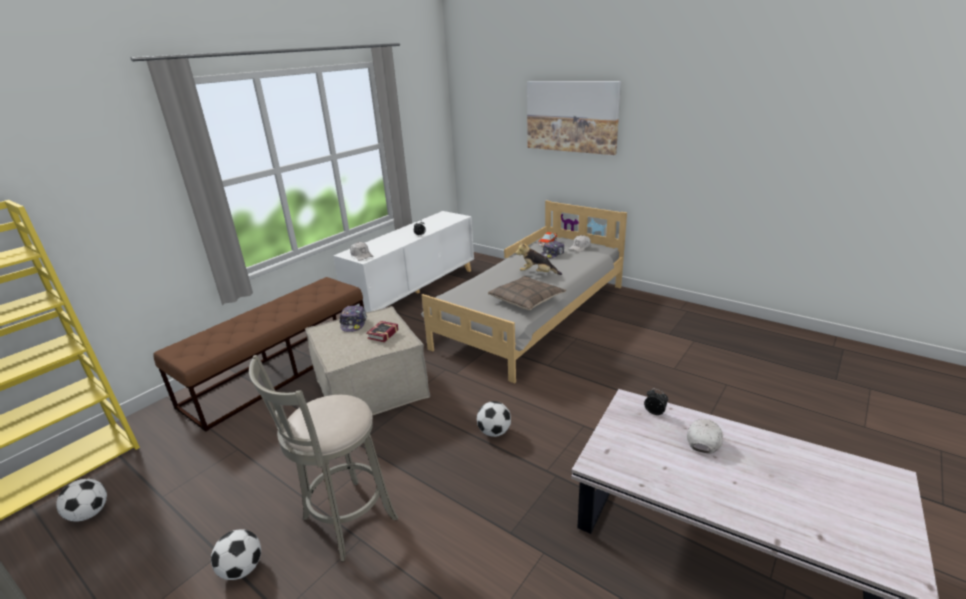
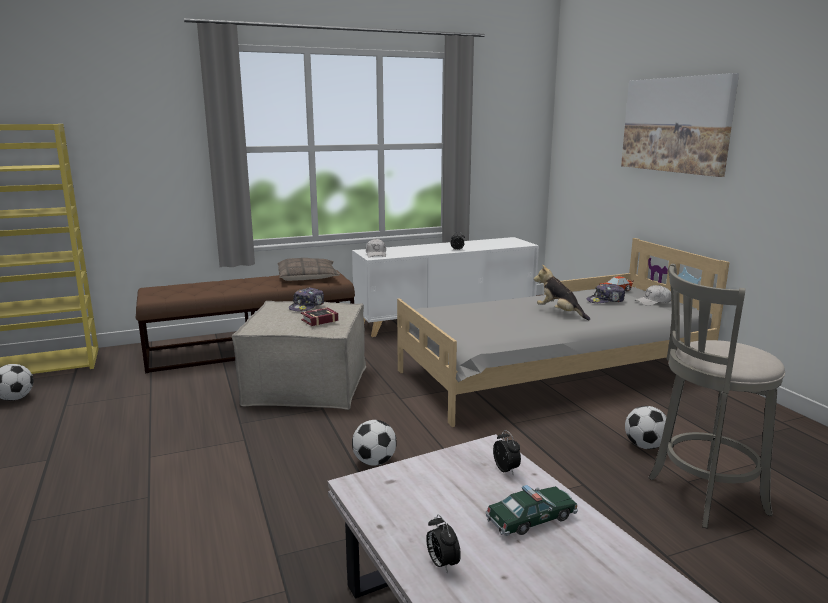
camera: 30 degrees right, 10 degrees down
(242, 569) = (47, 476): football -> football (645, 446)
(345, 522) = (155, 478): grey stool -> grey stool (701, 496)
(527, 299) = (511, 331): pillow -> pillow (308, 277)
(700, 491) = (442, 564): none -> alarm clock
(704, 439) = (531, 519): white cap -> toy car

